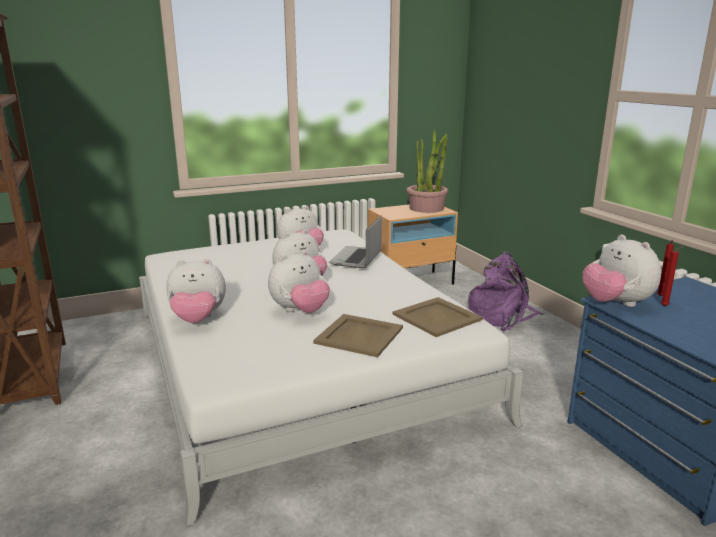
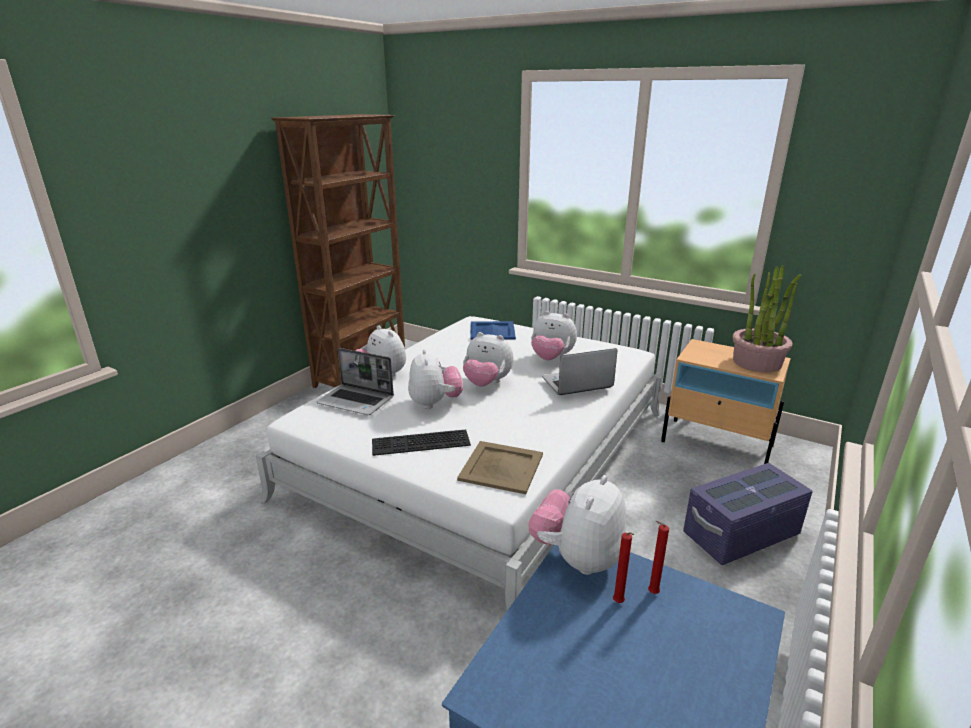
camera: 55 degrees right, 5 degrees up
(205, 255) = (492, 331): none -> blue tray
(231, 343) = (357, 401): none -> laptop
(300, 311) = (435, 403): plush toy -> plush toy turned 120 degrees counterclockwise
(359, 336) = (420, 443): beige tray -> keyboard
(502, 316) = (740, 534): purple backpack -> purple storage box

